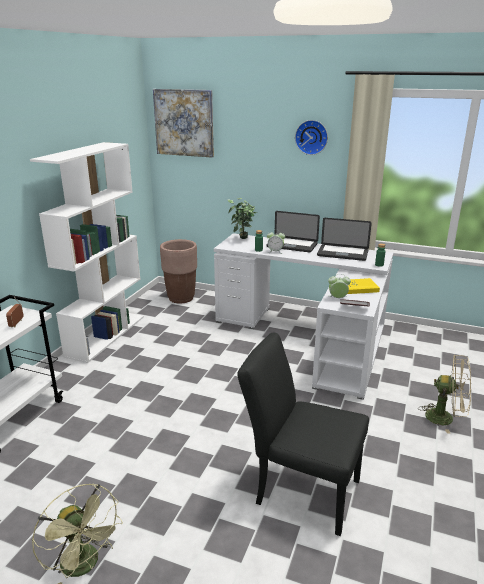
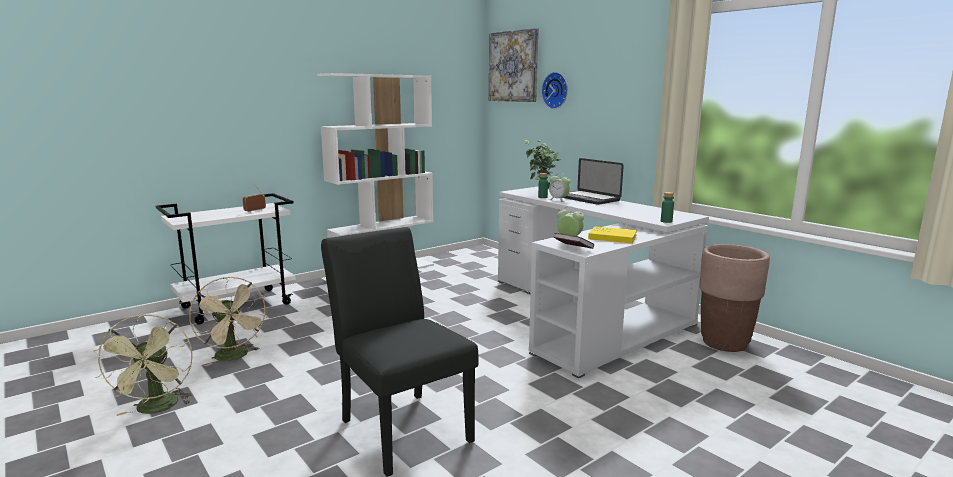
camera: 30 degrees right, 10 degrees down
(181, 298) = (488, 259): brown planter -> brown planter (724, 343)
(311, 137) = (630, 72): wall clock -> wall clock (556, 90)
(342, 253) = (636, 209): laptop -> none
(445, 418) = (669, 425): beige fan -> beige fan (235, 357)

